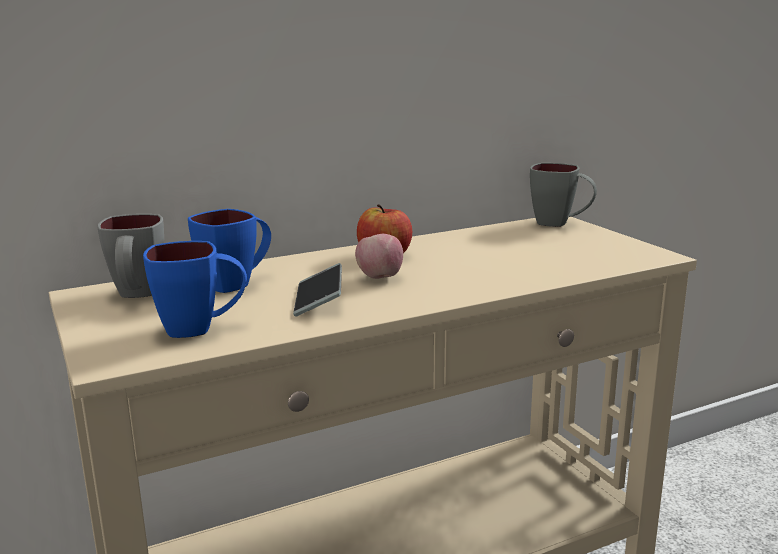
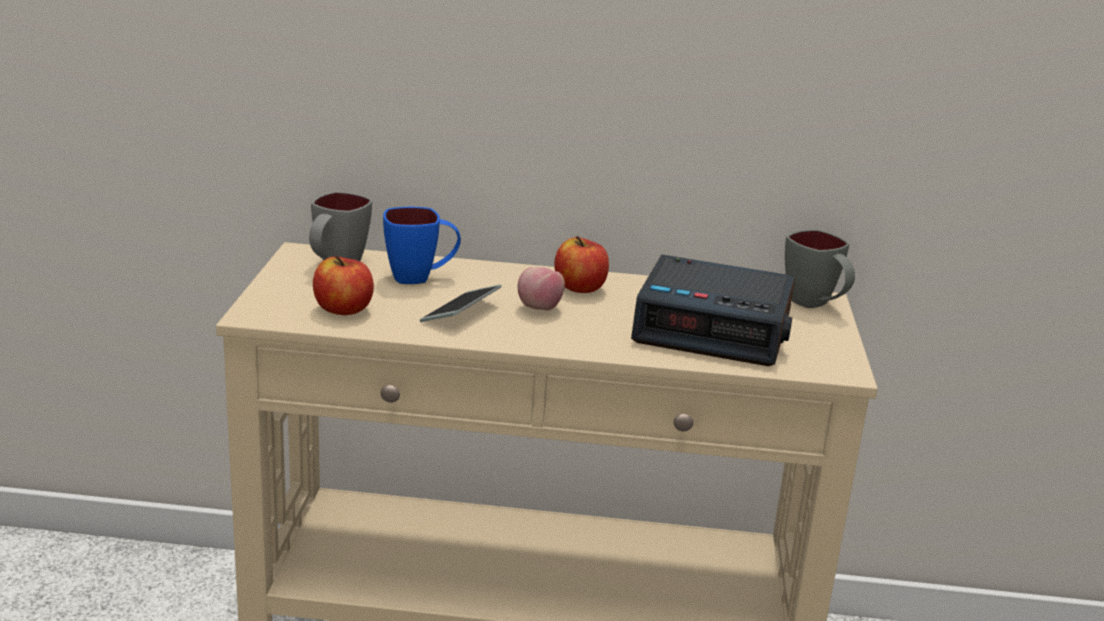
camera: 30 degrees right, 5 degrees up
(202, 328) = (343, 309): blue mug -> apple
(528, 254) = (715, 327): none -> alarm clock

